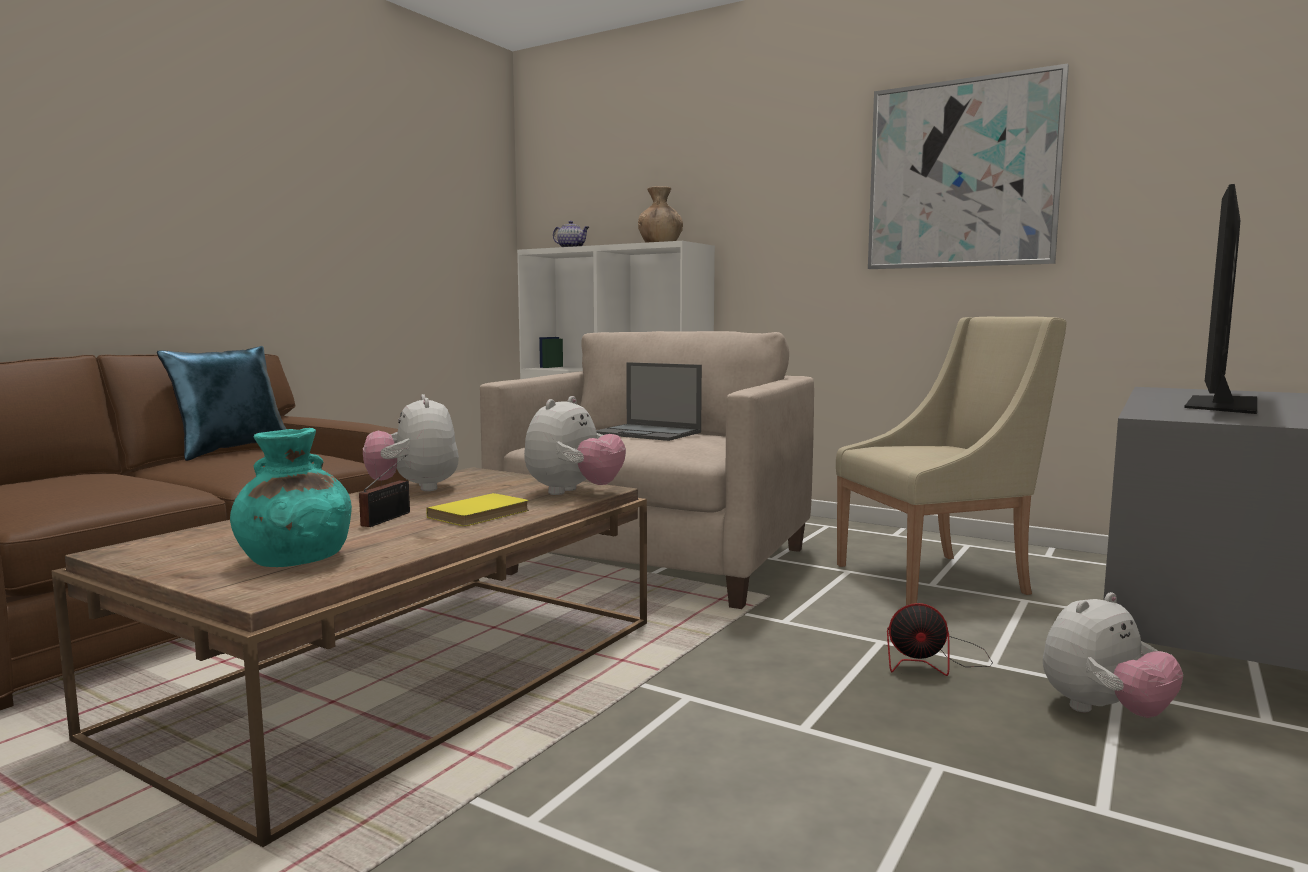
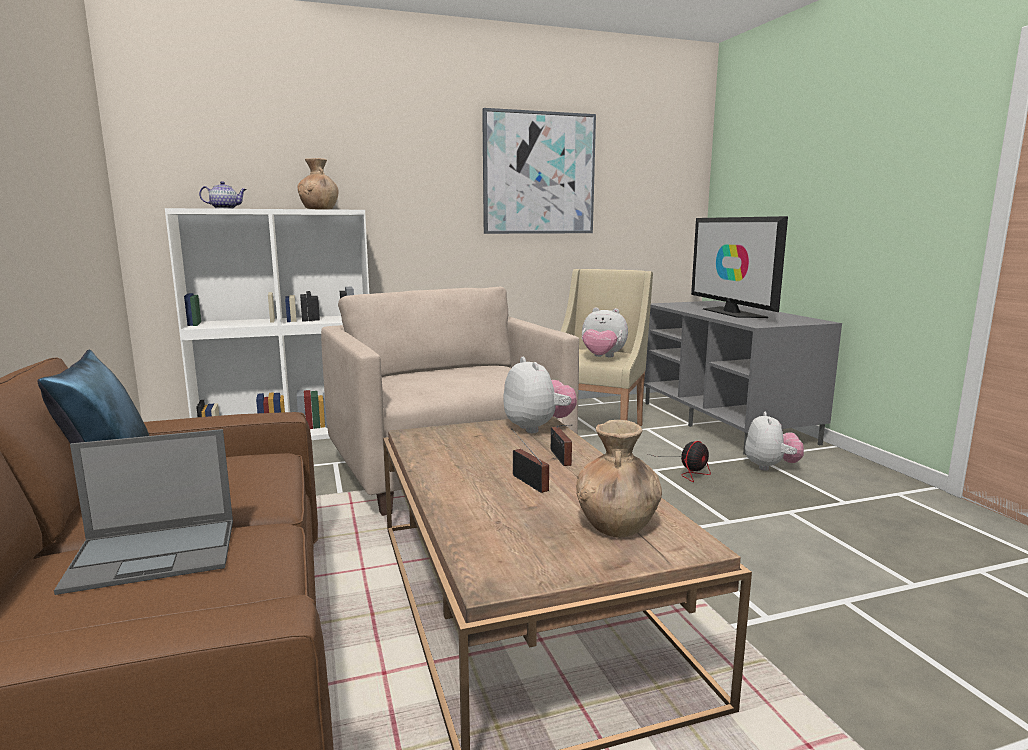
camera: 50 degrees left, 5 degrees up
(295, 560) = (616, 525): turquoise vase -> brown vase
(414, 488) = (437, 458): plush toy -> plush toy (602, 357)
(481, 514) = (560, 458): yellow book -> radio
(648, 433) = (458, 373): laptop -> laptop (156, 554)

